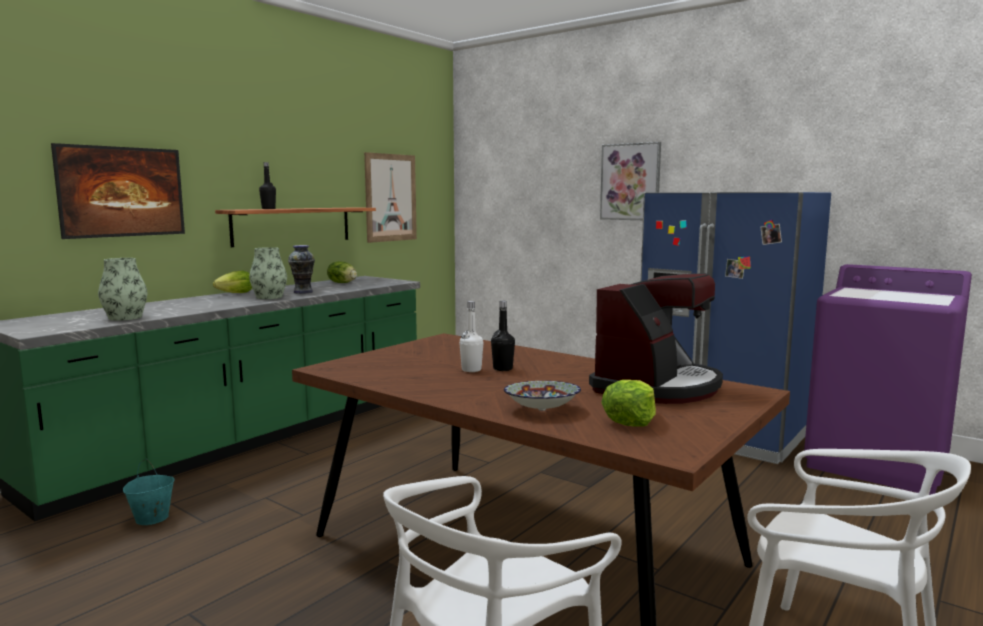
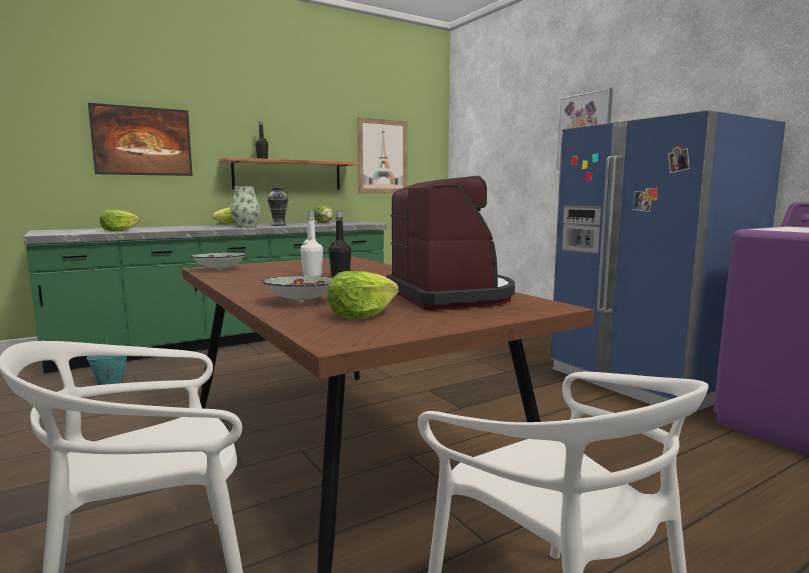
camera: 20 degrees right, 0 degrees up
(125, 317) = (119, 231): vase -> lettuce
(348, 369) = (219, 270): none -> bowl
(657, 387) = (451, 296): coffee machine -> coffee machine turned 75 degrees counterclockwise

